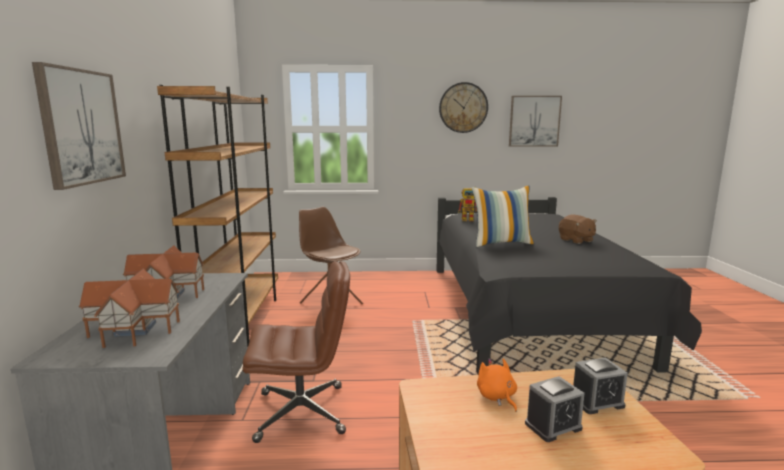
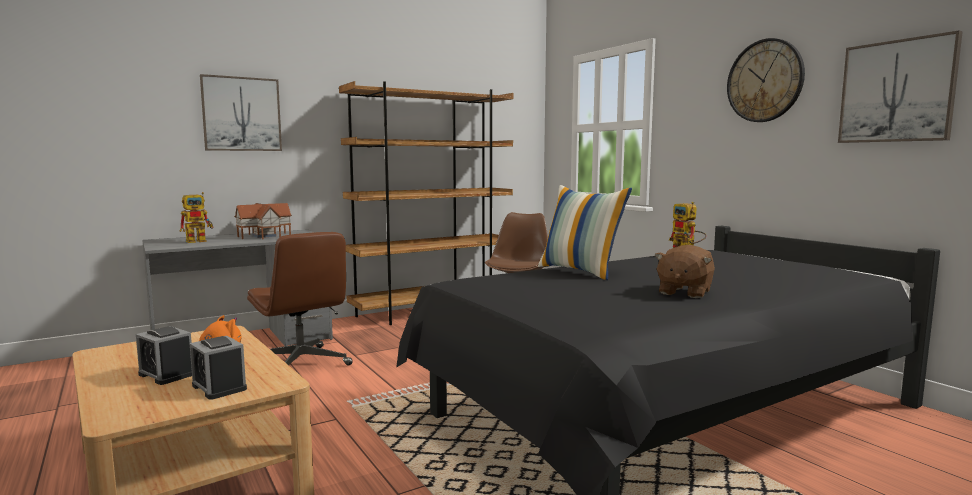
camera: 60 degrees right, 5 degrees down
(134, 329) = (200, 241): toy house -> toy robot

